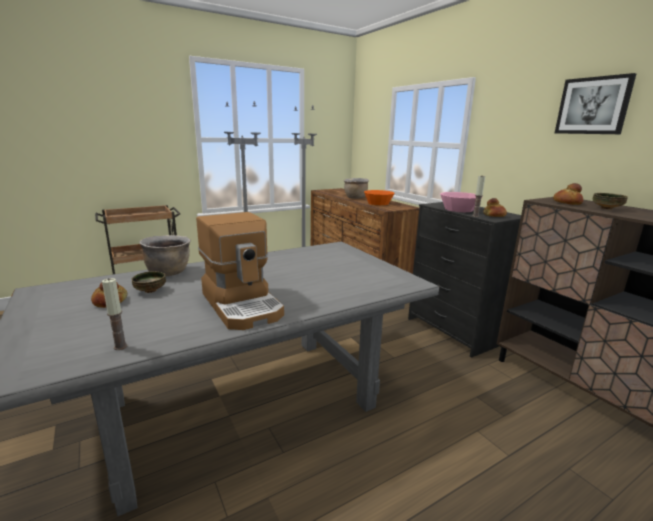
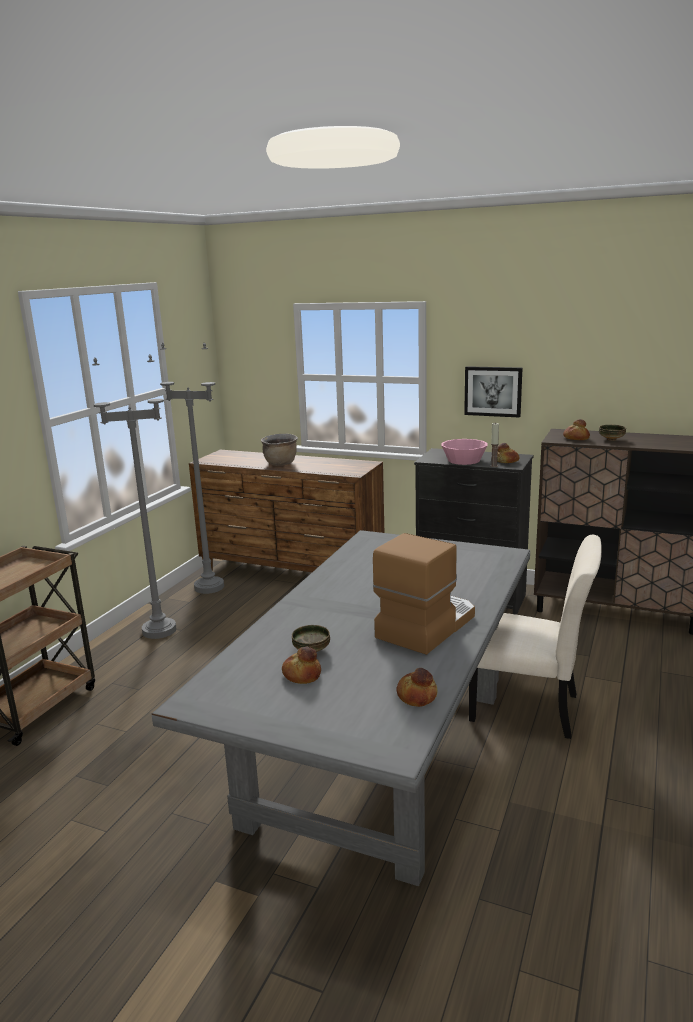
camera: 35 degrees left, 0 degrees up
(120, 346) = (417, 696): candle -> bread
(169, 272) = (276, 628): brown cooking pot -> none
(243, 304) = (425, 625): coffee machine -> coffee machine turned 75 degrees counterclockwise
(378, 203) = (325, 466): orange bowl -> none
(389, 431) = (529, 709): none -> beige chair
(593, 106) = (567, 340): picture -> picture (493, 391)

